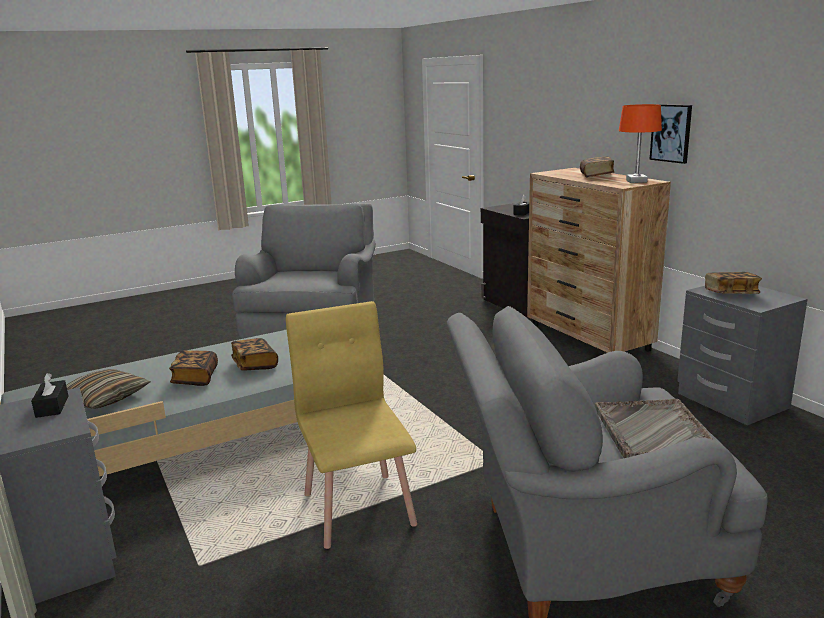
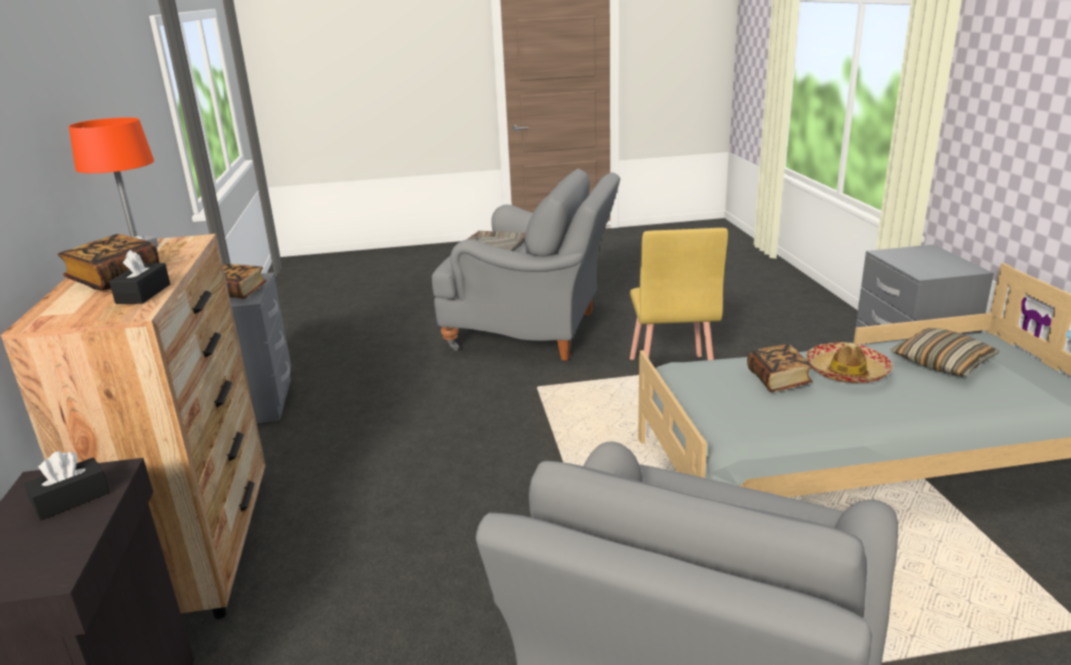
camera: 160 degrees left, 5 degrees up
(52, 406) = (922, 267): black tissue box -> black tissue box (143, 294)
(195, 378) = (847, 372): book -> hat
(671, 133) = (73, 170): picture -> none

